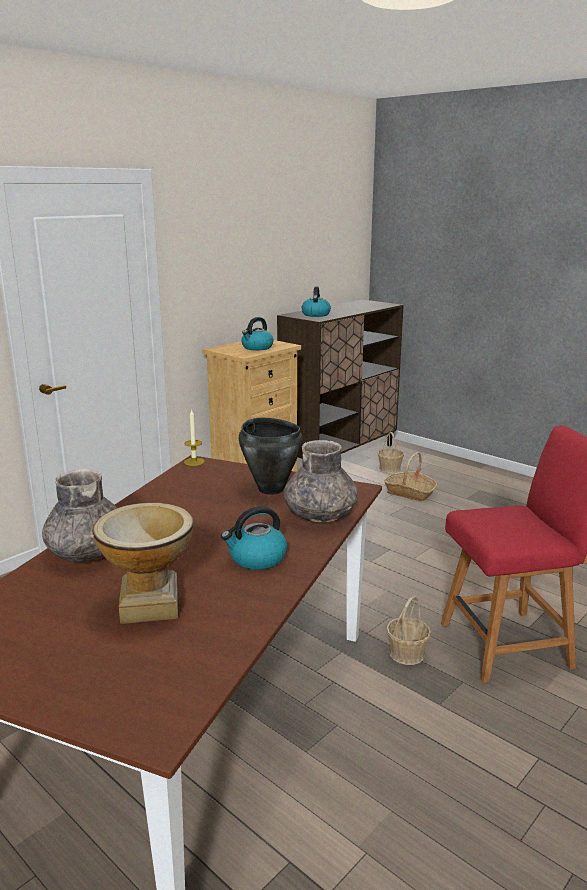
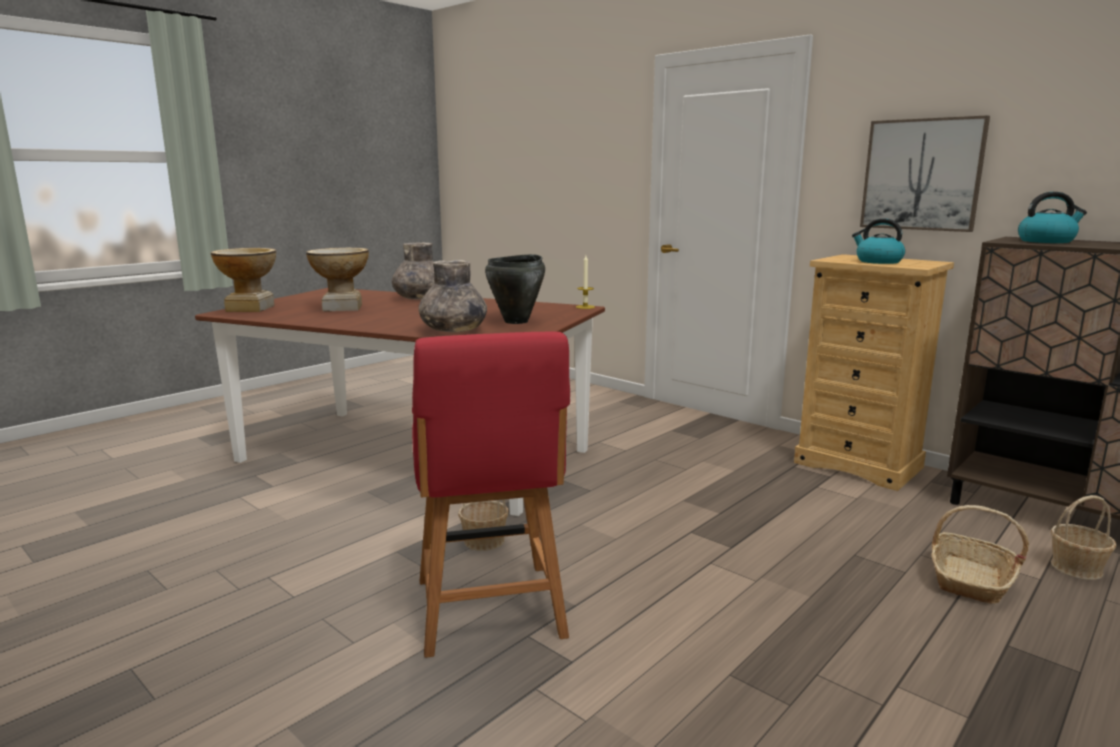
camera: 90 degrees right, 5 degrees down
(124, 706) = (250, 308): none -> vase
(233, 282) = (922, 175): none -> picture
(256, 558) = (386, 320): kettle -> none

